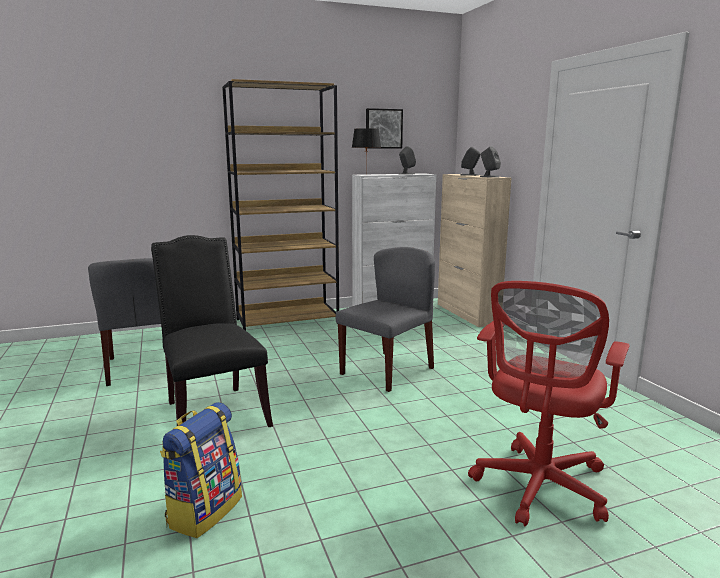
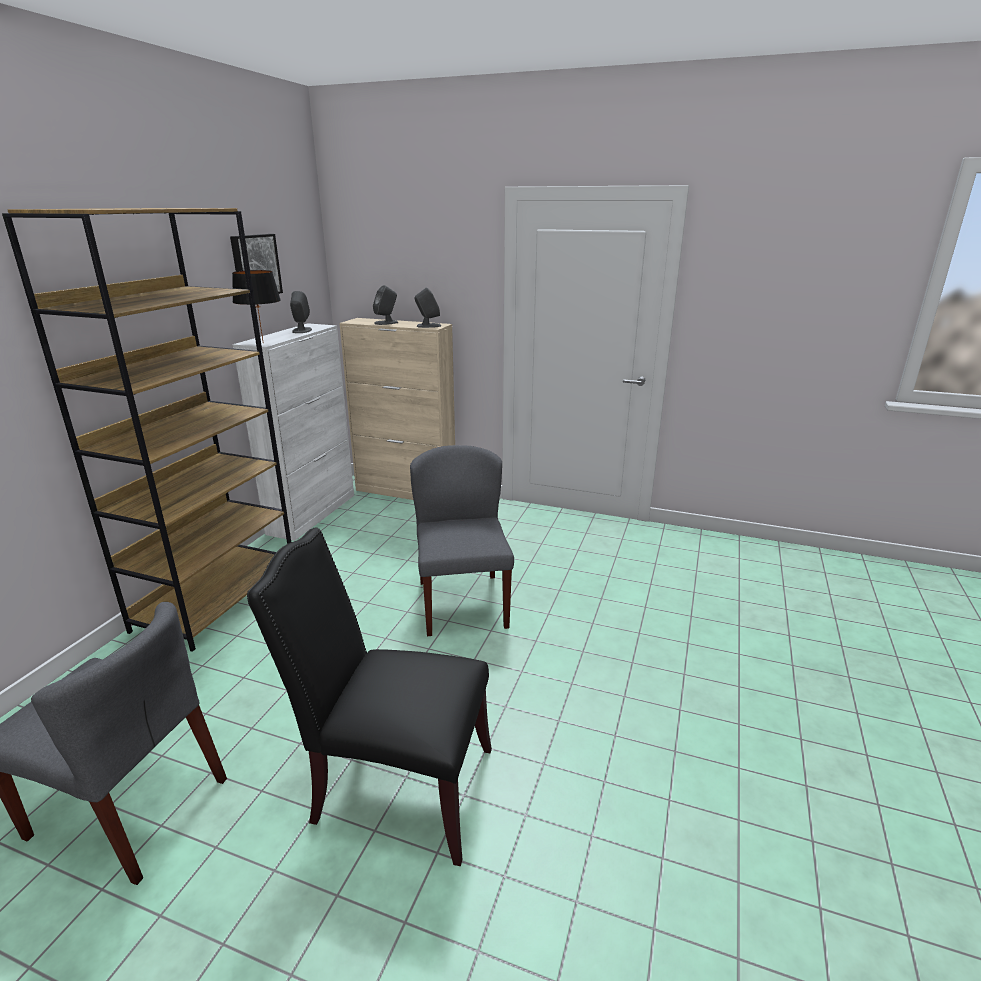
camera: 50 degrees left, 10 degrees up
(204, 511) = (626, 897): backpack -> none
(538, 489) = (745, 648): red office chair -> none

